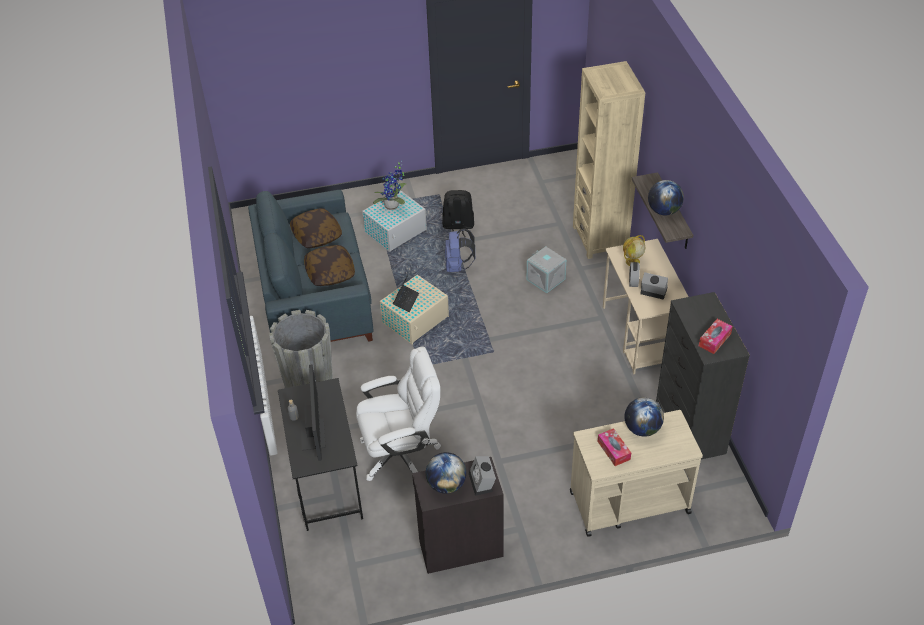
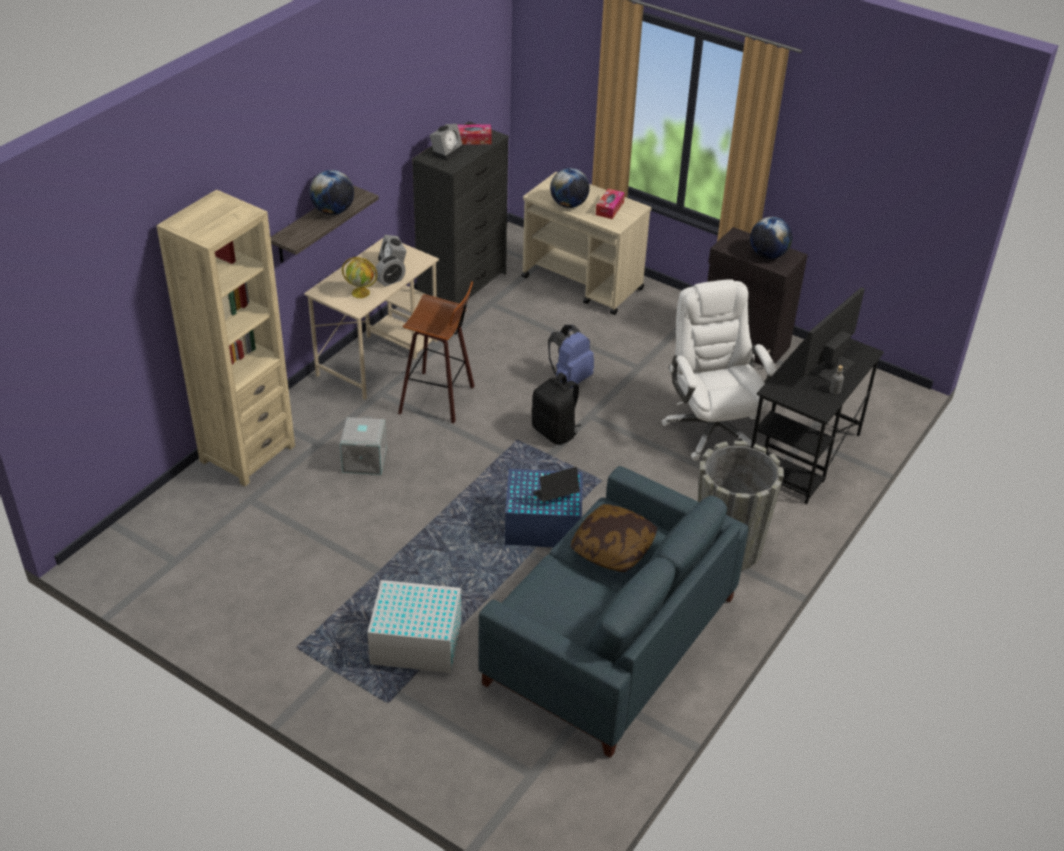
camera: 135 degrees left, 5 degrees down
(316, 235) = (569, 608): pillow -> none
(393, 206) = (409, 614): potted plant -> none
(401, 453) = (711, 428): white office chair -> white office chair turned 45 degrees clockwise
(416, 319) = (541, 524): beige storage box -> blue storage box
(458, 226) = (345, 587): black backpack -> black backpack (555, 432)
(458, 266) = (418, 542): blue backpack -> blue backpack (569, 379)
(482, 483) = (739, 240): alarm clock -> alarm clock (447, 151)
(569, 340) = (440, 398): none -> stool

